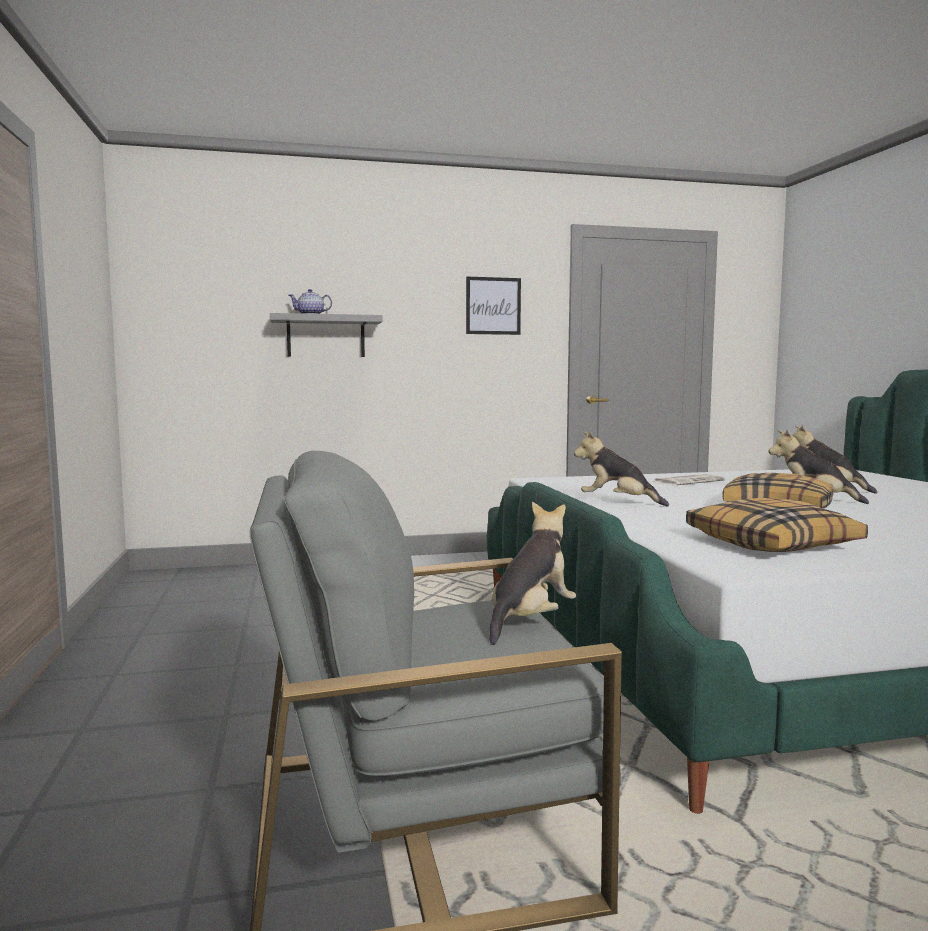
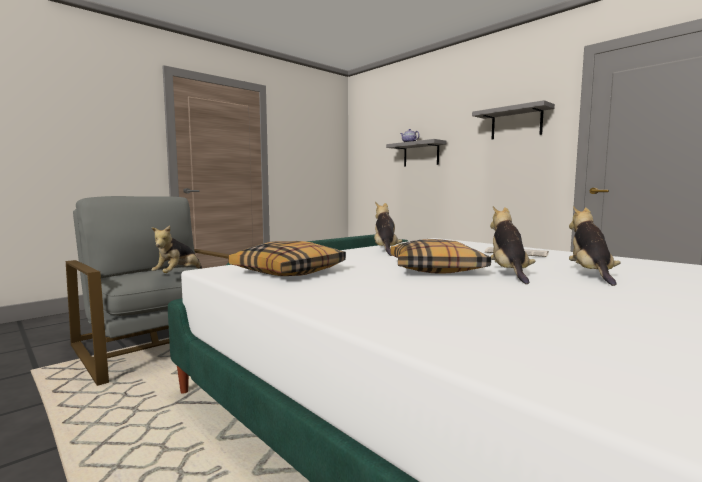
camera: 60 degrees right, 0 degrees up
(493, 306) = (516, 123): picture -> grey shelf
(530, 620) = (178, 275): plush toy -> plush toy turned 105 degrees clockwise

